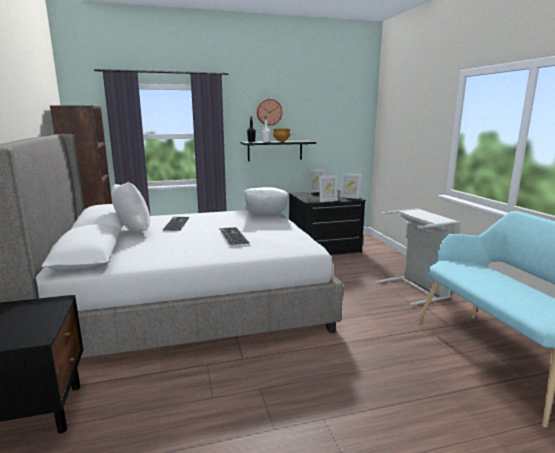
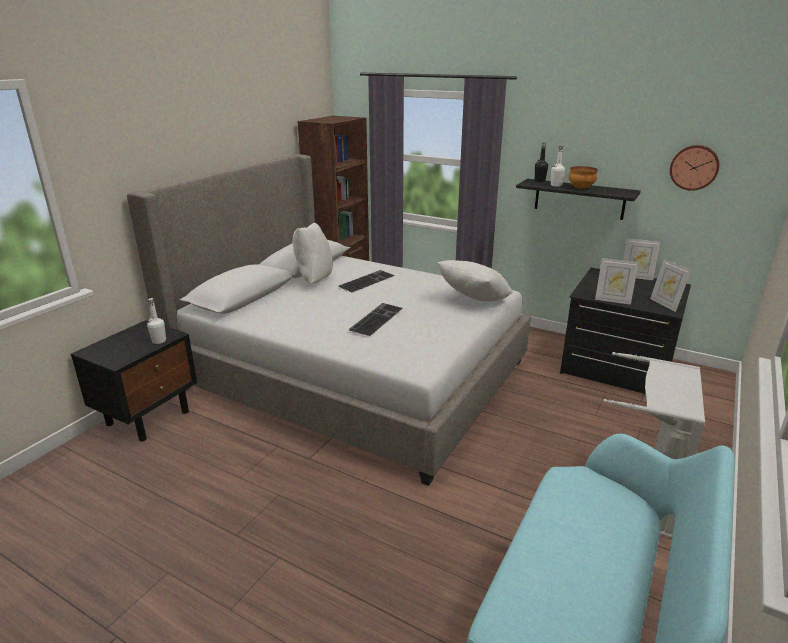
camera: 45 degrees right, 10 degrees up
(53, 309) = (159, 341): none -> white bottle
(269, 112) = (578, 137): wall clock -> wall clock (694, 167)

